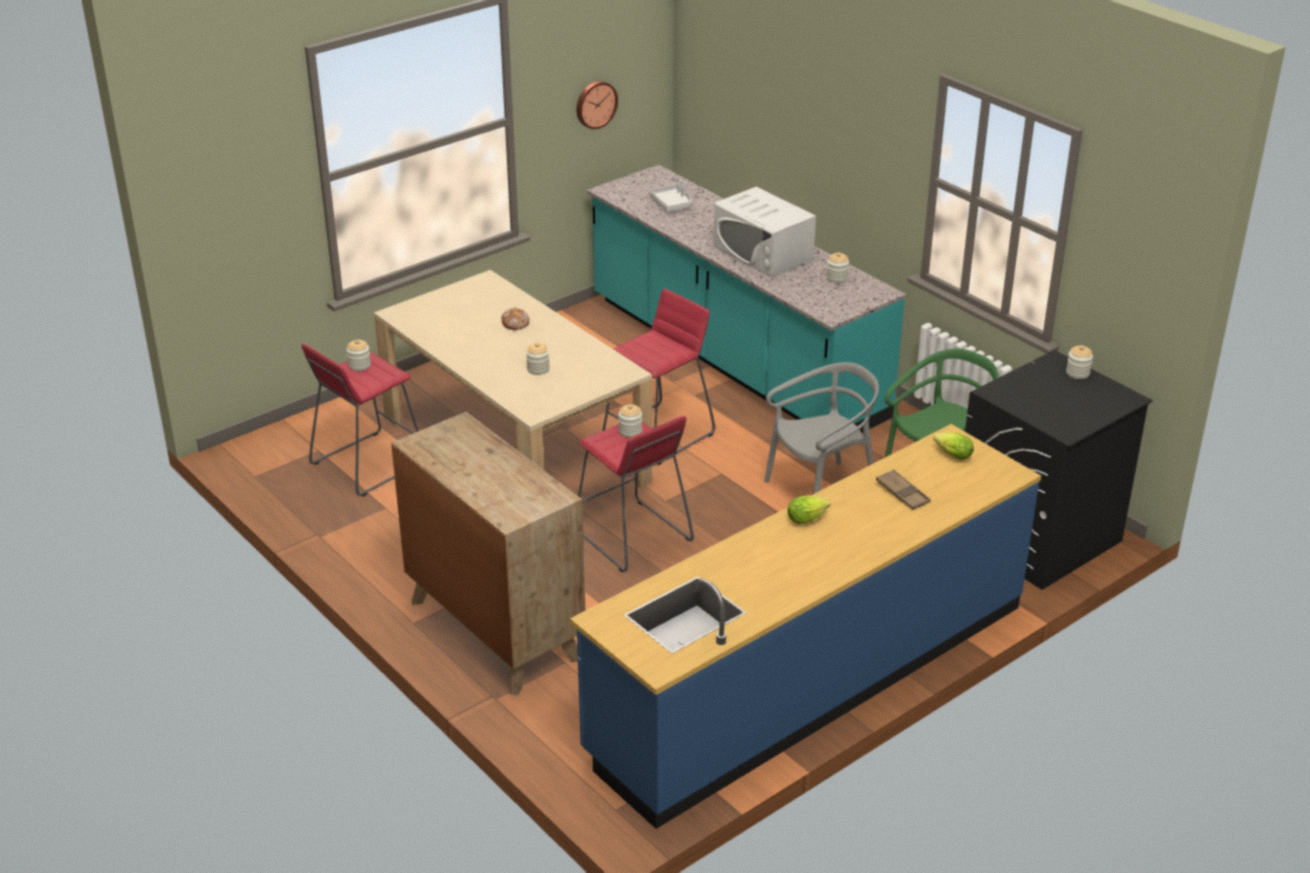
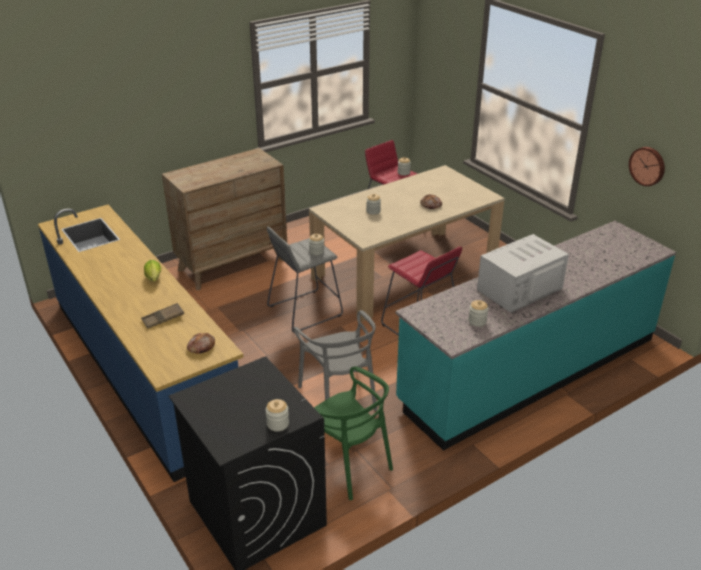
camera: 95 degrees right, 0 degrees up
(632, 536) = (304, 311): red stool -> grey stool
(672, 204) = (600, 254): grey tray -> none
(951, 454) = (201, 347): lettuce -> bread

